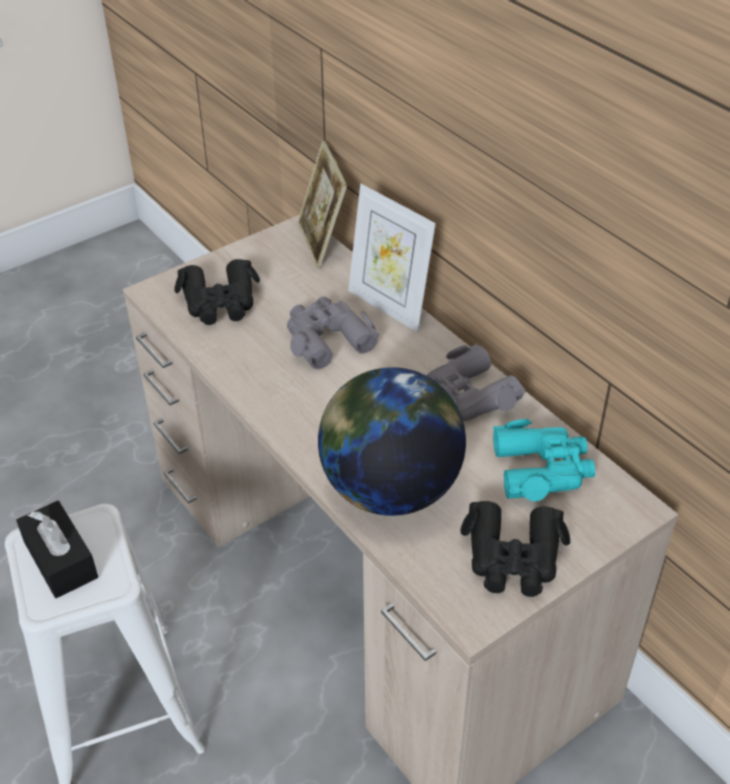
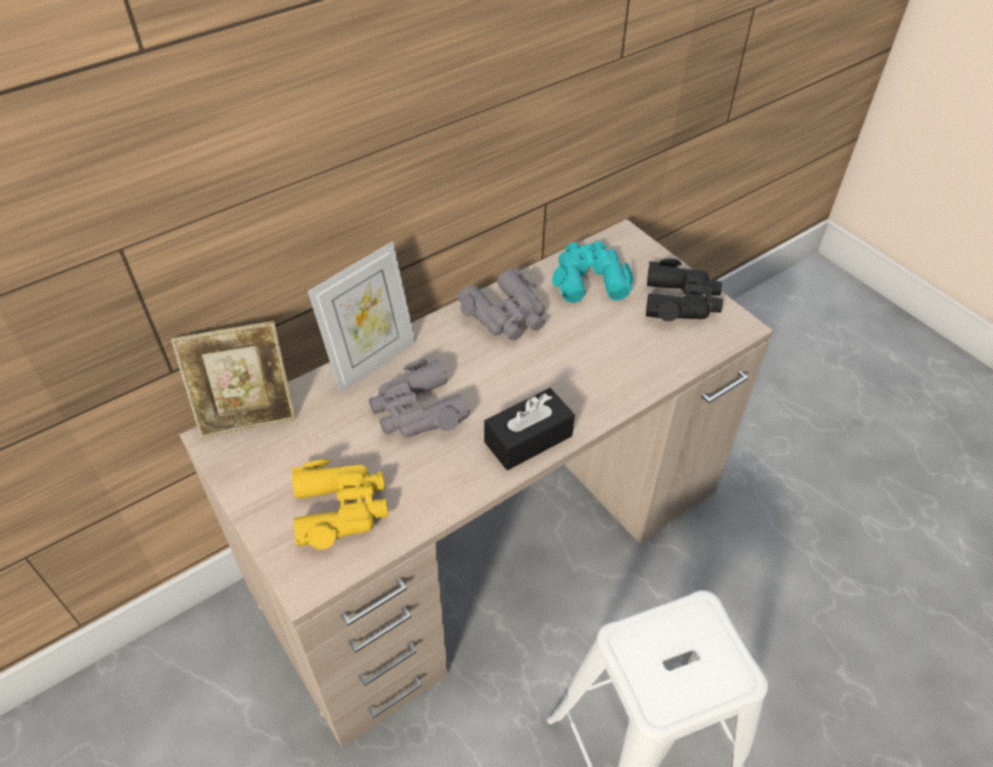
camera: 90 degrees left, 5 degrees up
(60, 560) = (680, 669): black tissue box -> black tissue box (528, 439)
(220, 302) = (341, 508): black binoculars -> yellow binoculars
(390, 489) = (619, 367): globe -> none

